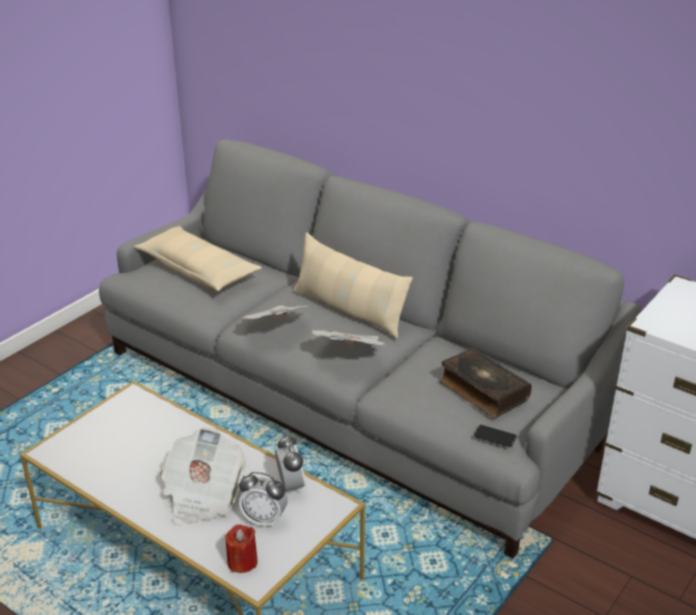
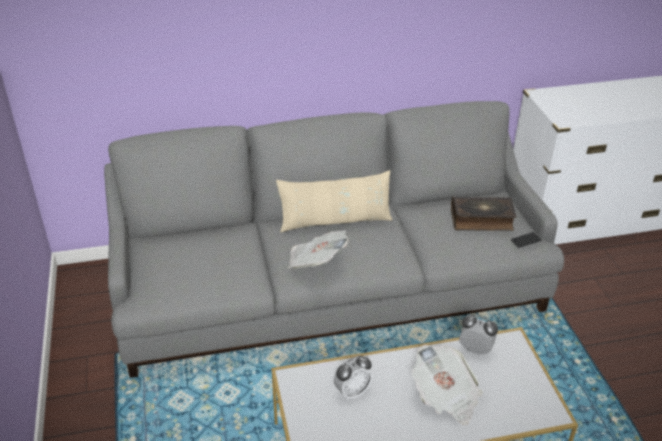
camera: 50 degrees left, 5 degrees up
(198, 270) = (188, 260): beige pillow -> none
(242, 562) = (530, 411): red candle -> none
(264, 519) = (498, 379): alarm clock -> alarm clock (352, 392)
(351, 354) = (388, 246): newspaper -> none

